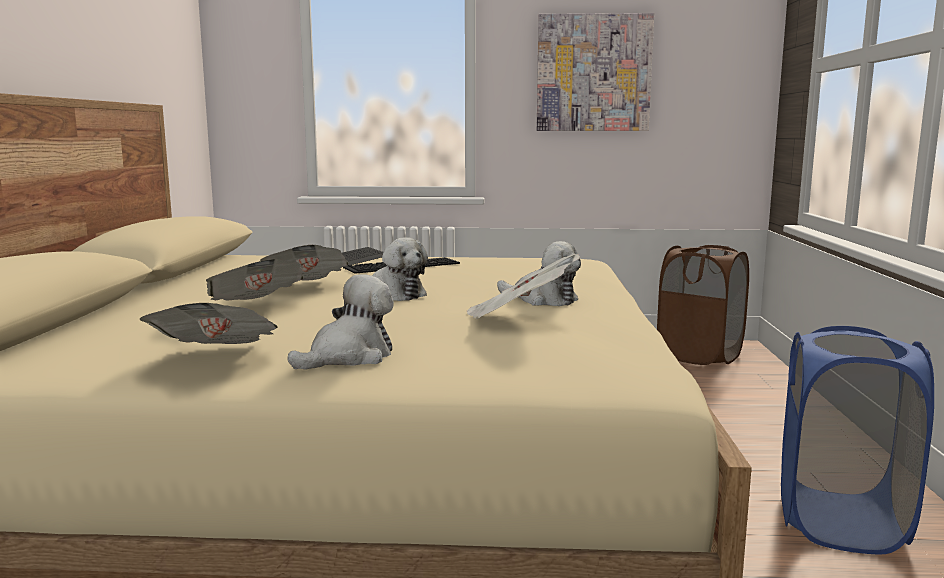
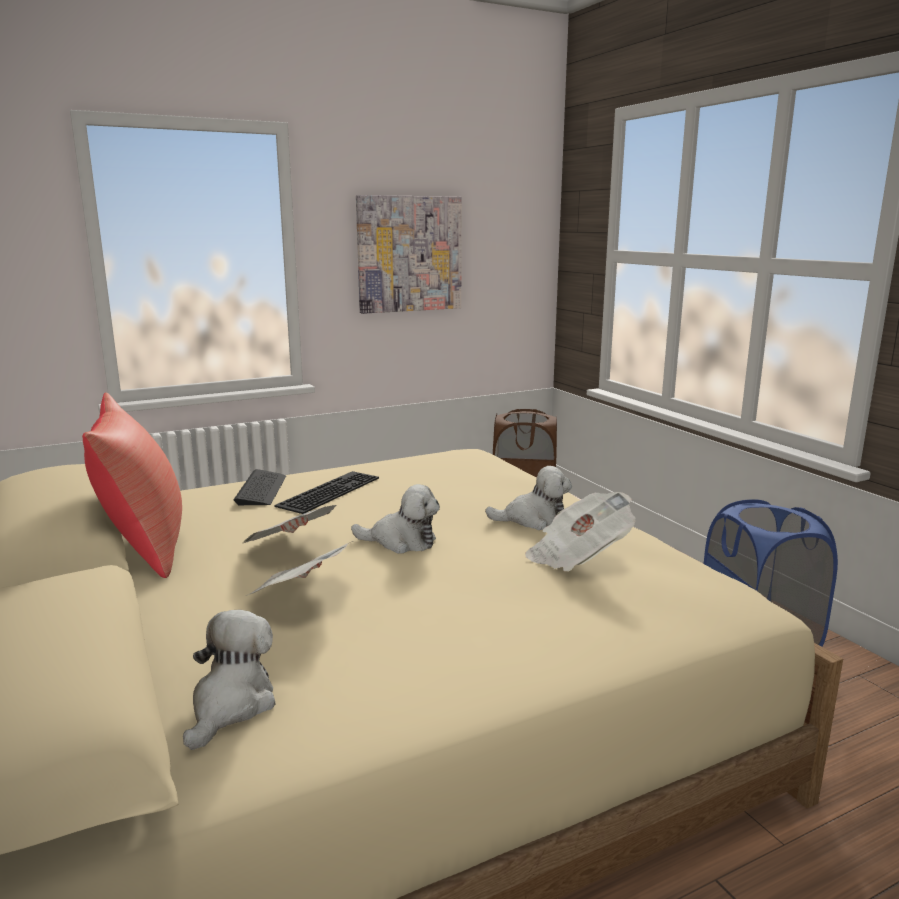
camera: 30 degrees left, 5 degrees up
(216, 274) = (144, 545): none -> red pillow
(217, 360) = (405, 688): newspaper -> none
(349, 357) = (513, 645): plush toy -> plush toy (231, 705)

